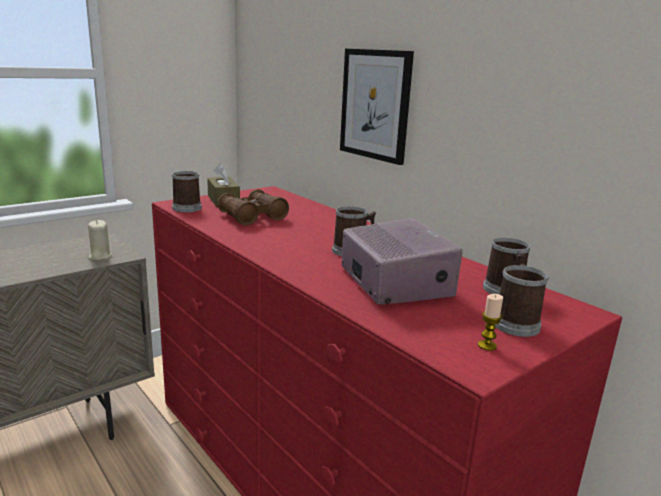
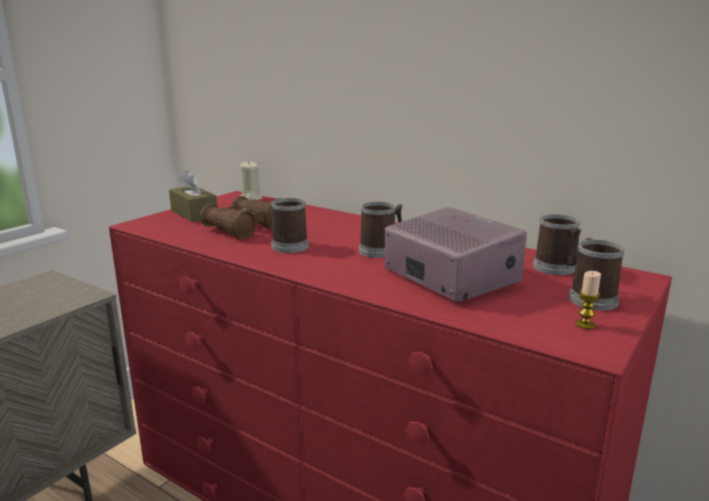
camera: 15 degrees left, 0 degrees up
(100, 256) = (56, 301): beige candle -> beige candle (250, 199)
(187, 207) = (157, 226): mug -> mug (288, 245)
(375, 105) = (366, 89): picture -> none

